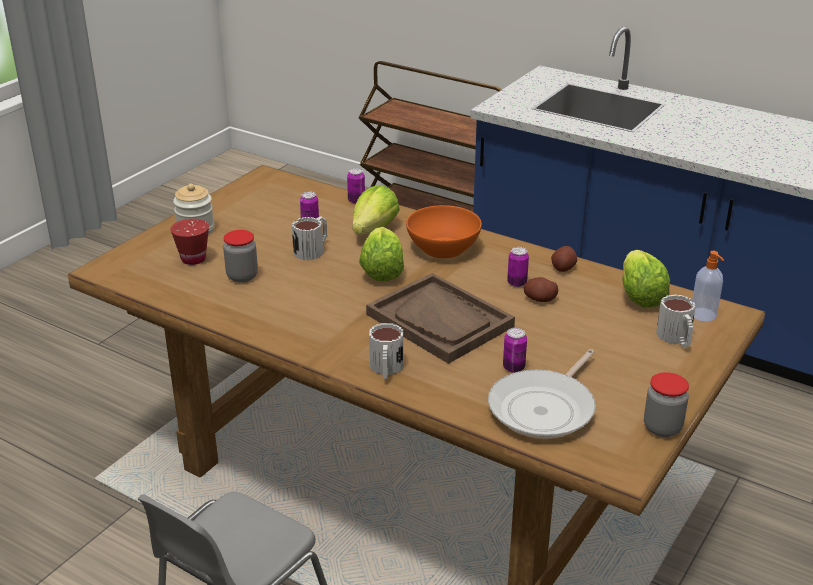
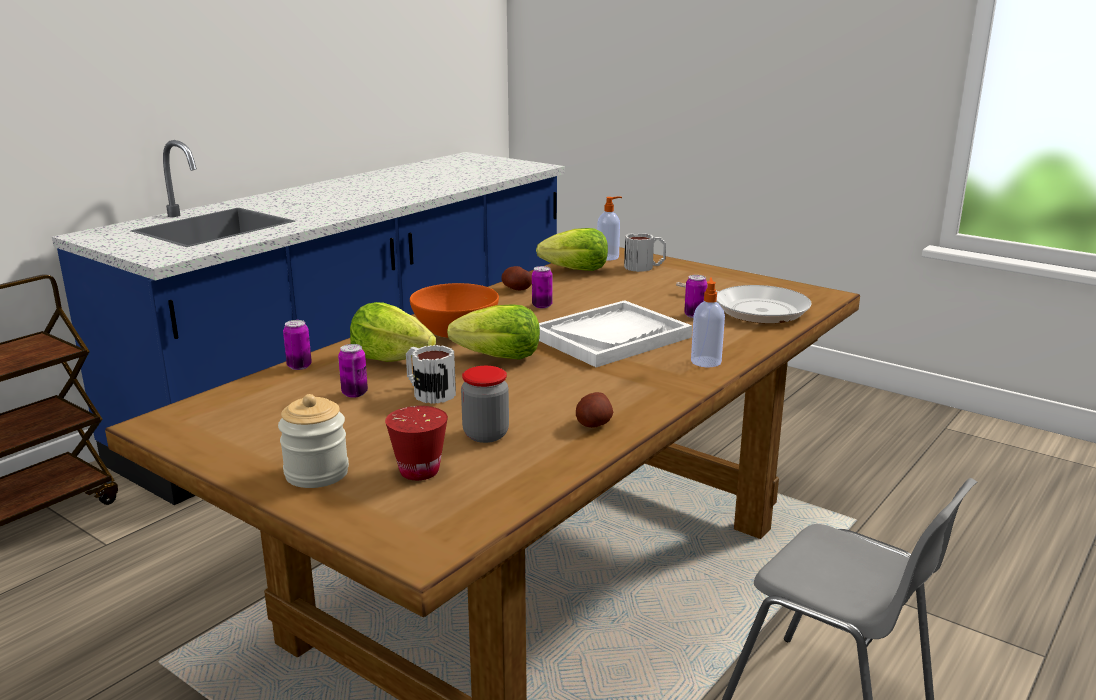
camera: 85 degrees left, 10 degrees down
(386, 369) = (706, 361): mug -> soap dispenser
(440, 320) = (611, 337): brown tray -> white tray
(540, 299) = (575, 300): potato -> potato (594, 424)
(662, 428) = (770, 281): jar -> none

